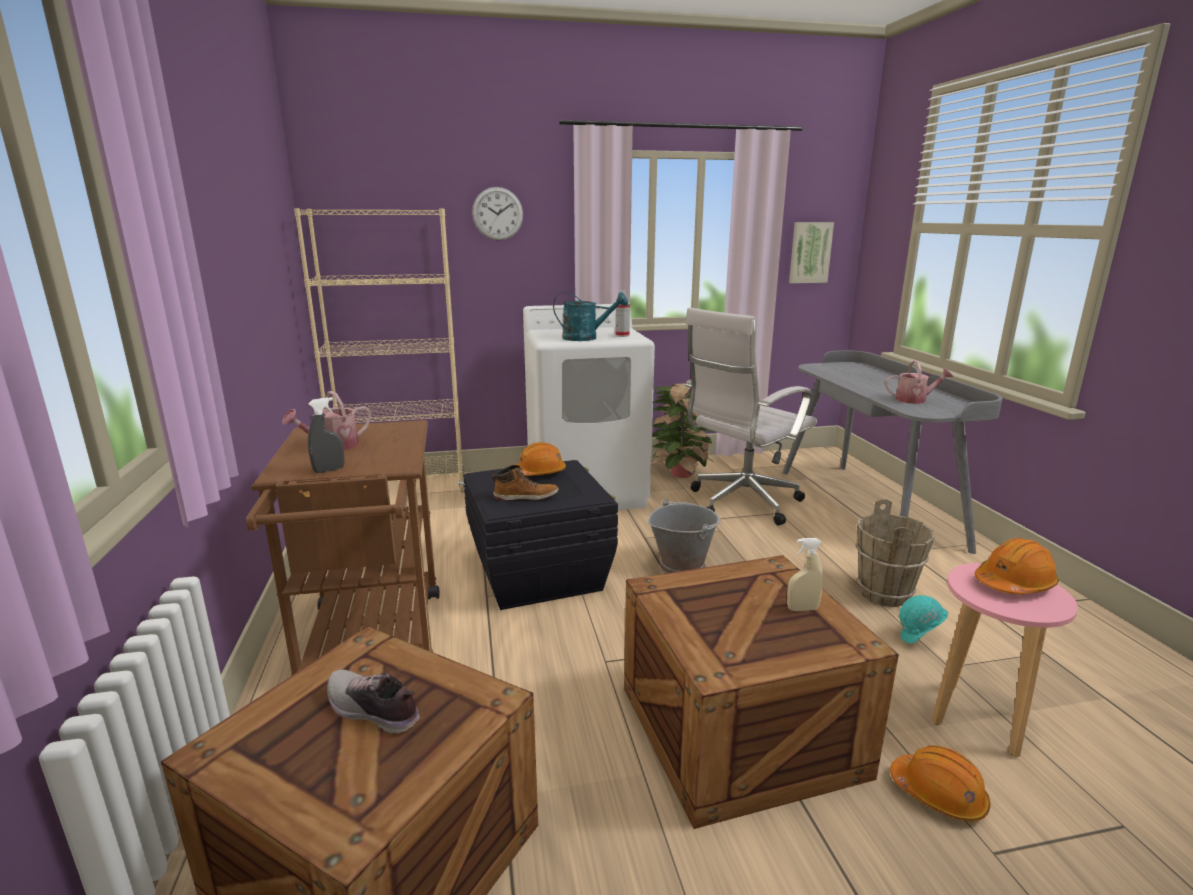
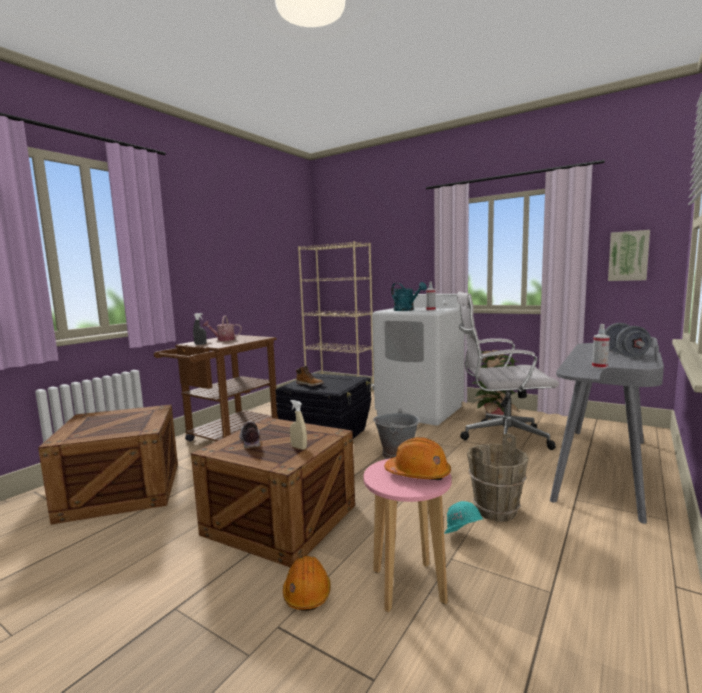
camera: 45 degrees right, 10 degrees down
(372, 711) = (122, 421): shoe -> shoe (250, 440)
(497, 214) = (398, 243): wall clock -> none
(539, 473) = (338, 378): orange hard hat -> none
(880, 378) = (624, 355): none -> grey dumbbell
(914, 400) = (599, 367): watering can -> spray bottle

